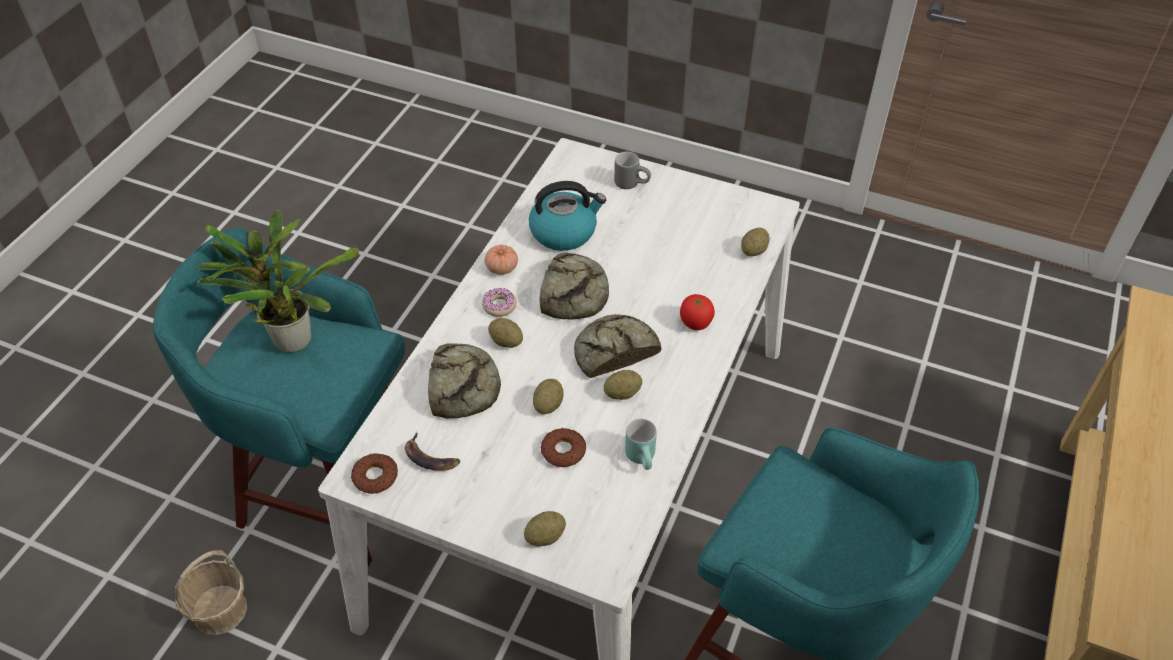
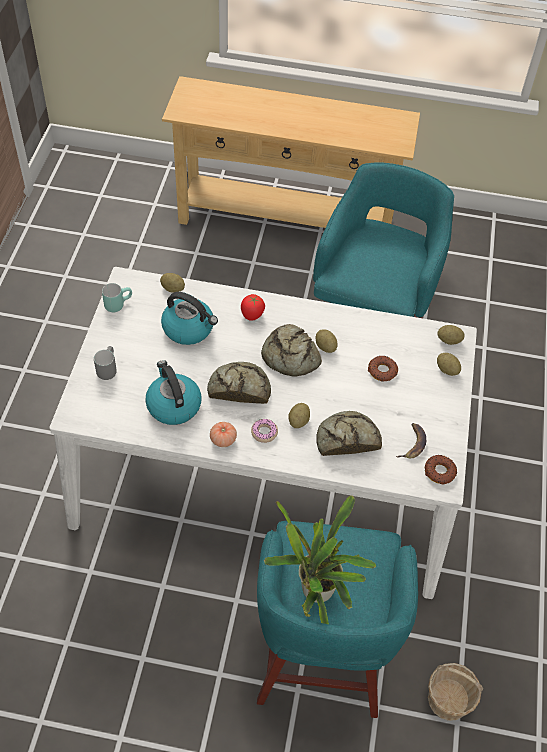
camera: 105 degrees left, 5 degrees up
(548, 405) = (348, 385): potato -> potato (449, 340)
(644, 458) = (373, 329): turquoise mug -> turquoise mug (118, 303)
(681, 258) = (189, 328): none -> kettle

